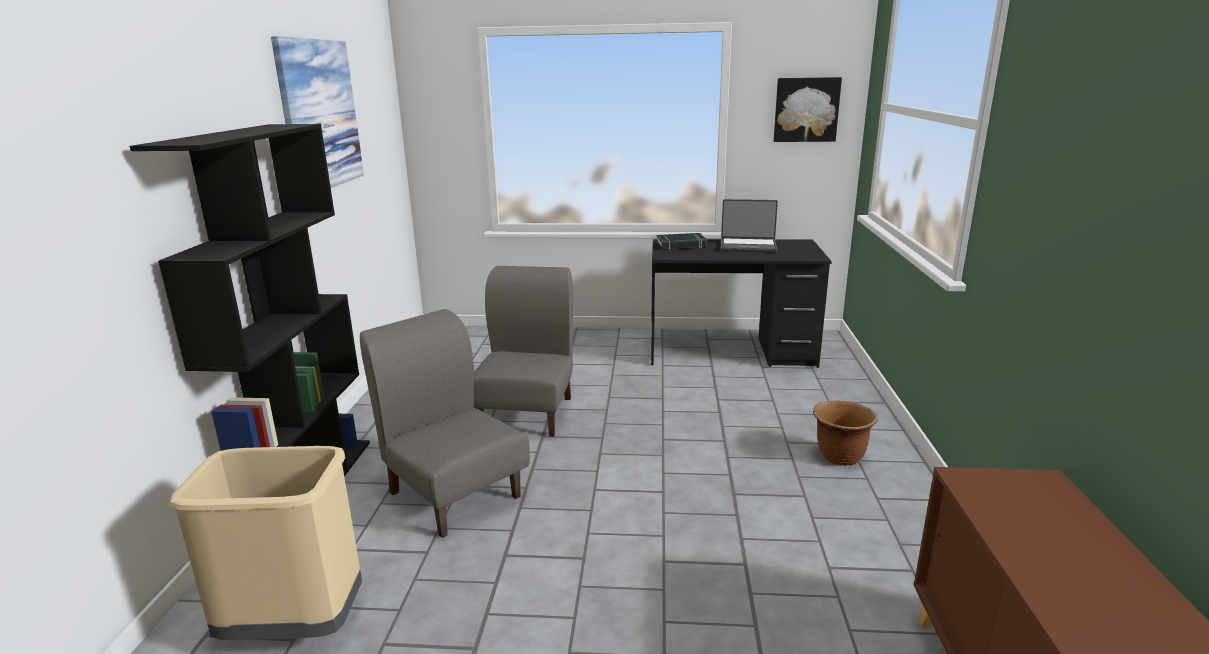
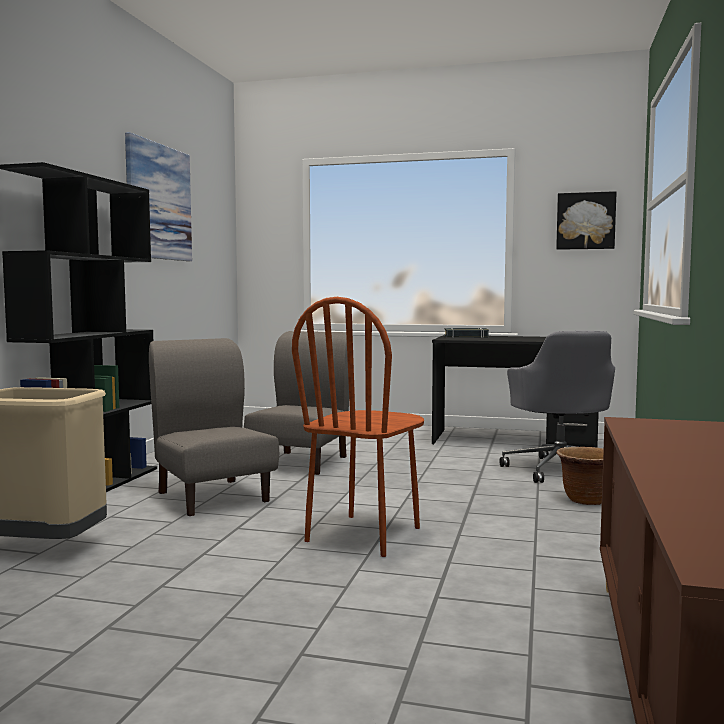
camera: 10 degrees right, 15 degrees down
(646, 551) = (364, 535): none -> brown chair
(748, 246) = (528, 338): laptop -> none
(794, 401) = (560, 469): none -> grey office chair

